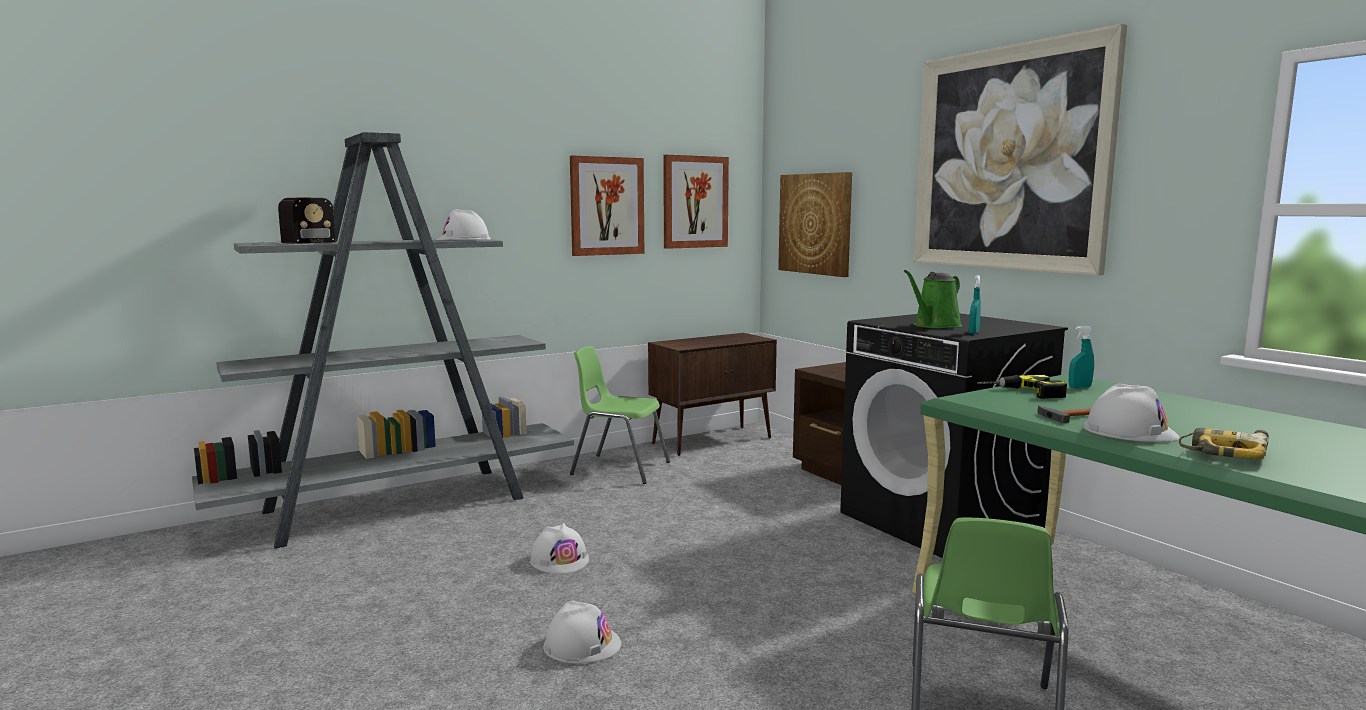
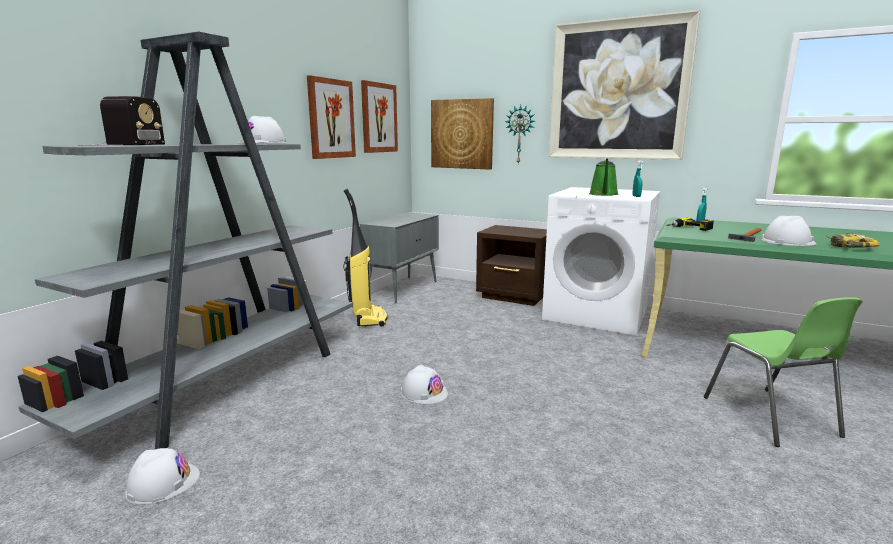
camera: 30 degrees left, 5 degrees up
(582, 644) = (528, 447): white hard hat -> white hard hat (163, 483)
(619, 468) = (368, 318): green chair -> vacuum cleaner
(713, 440) = (403, 289): brown cabinet -> grey cabinet
(882, 226) = (520, 134): none -> wall clock
(942, 522) = (597, 314): black washing machine -> white washing machine

